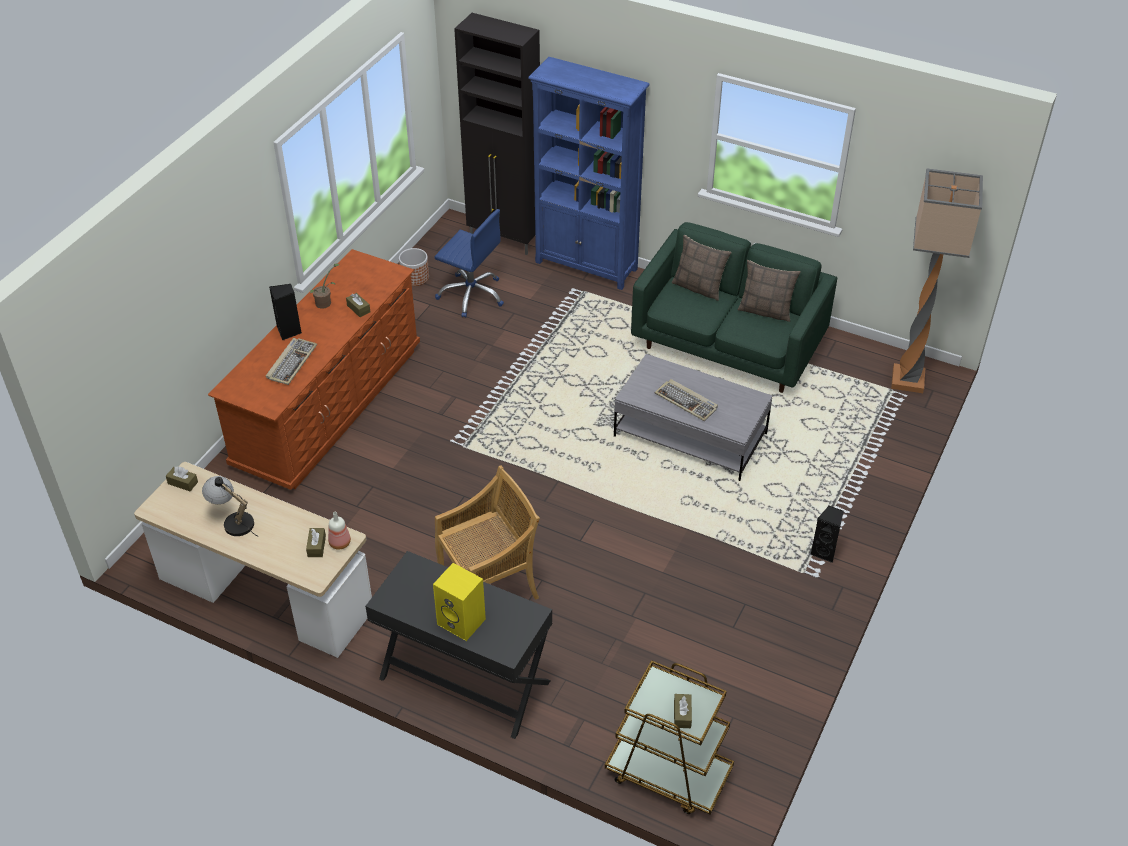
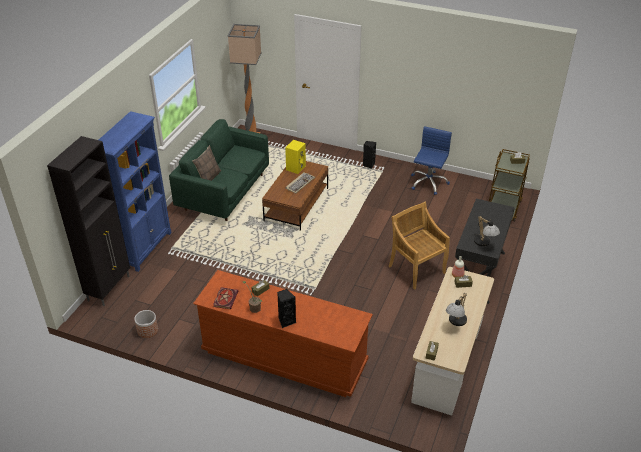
camera: 95 degrees left, 5 degrees down
(291, 362) = (317, 314): keyboard -> none
(351, 276) = (225, 298): none -> book
(409, 594) = (484, 244): none -> table lamp
(462, 621) = (494, 224): yellow speaker -> yellow speaker (295, 167)
(471, 295) = (170, 299): blue office chair -> blue office chair (428, 183)
(690, 435) = (296, 204): grey coffee table -> brown coffee table
(765, 311) = (229, 156): pillow -> none

